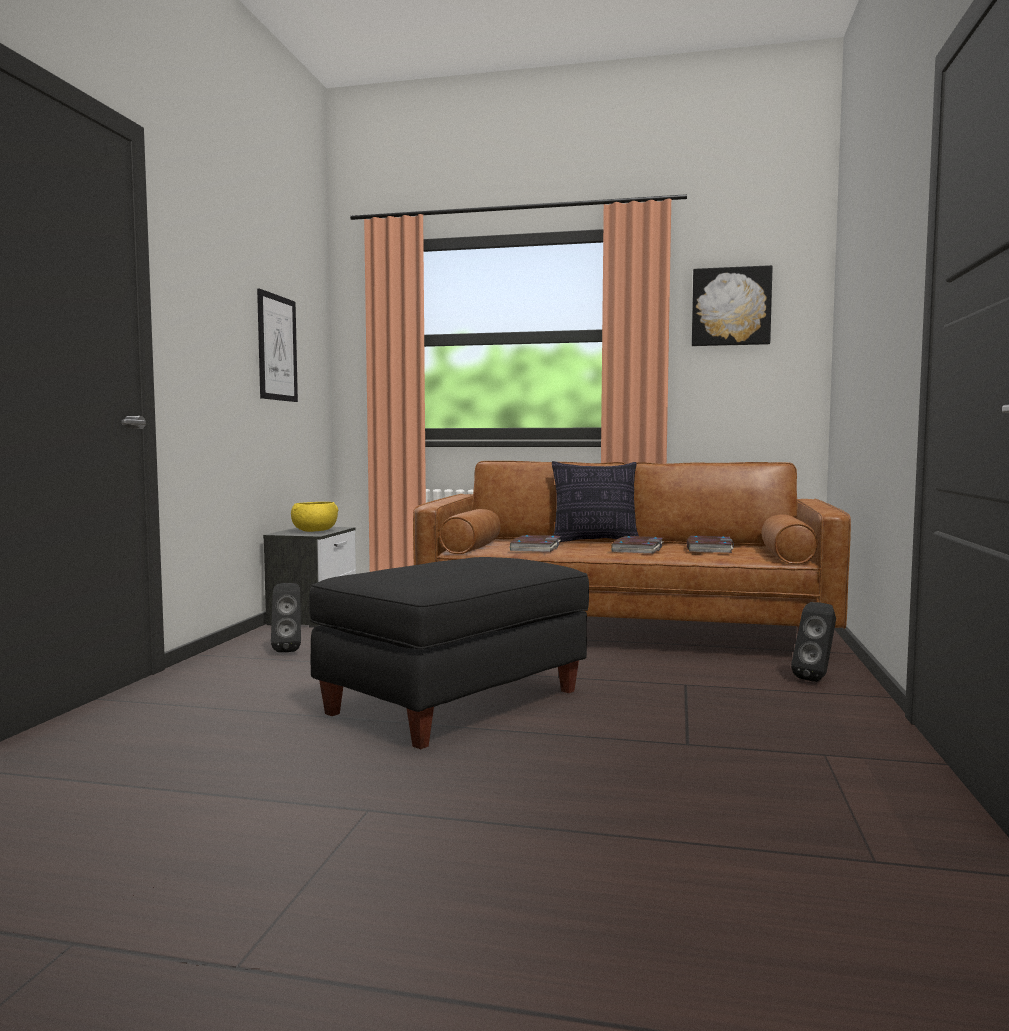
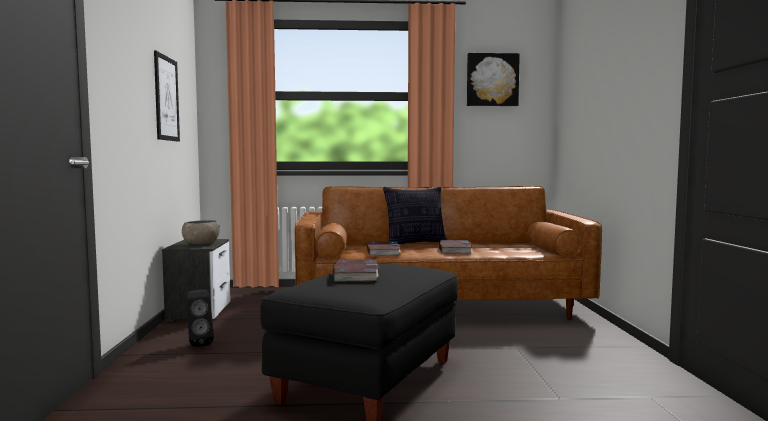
camera: 15 degrees left, 0 degrees up
(315, 531) = (201, 244): yellow bowl -> grey bowl
(709, 548) = (499, 246): book -> book (355, 274)
(816, 679) = (592, 335): black speaker -> none

